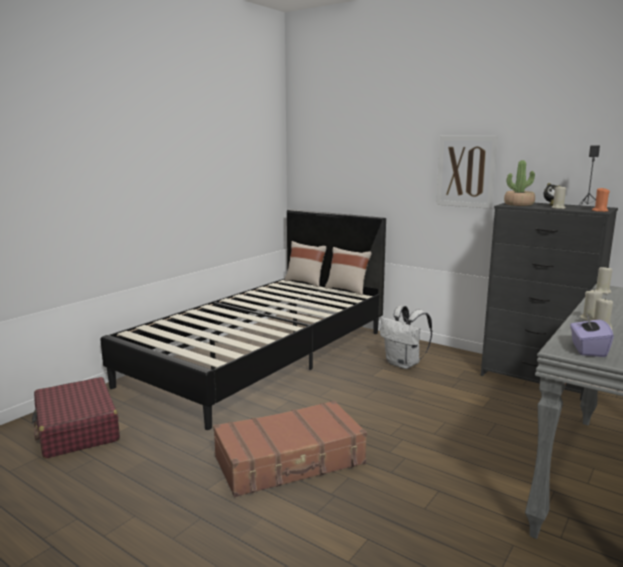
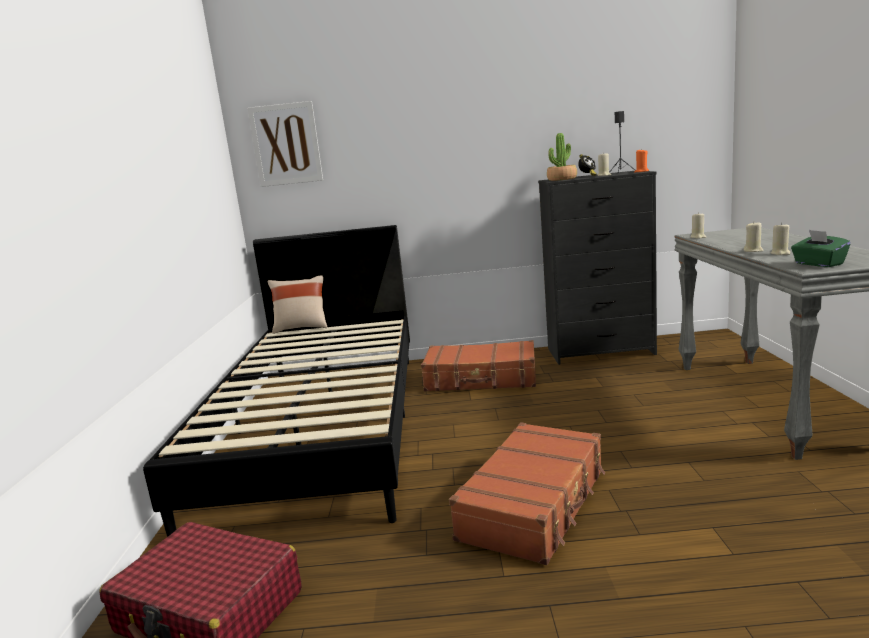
camera: 35 degrees left, 0 degrees up
(347, 290) = (365, 322): beige pillow -> none
(404, 364) = (481, 379): white backpack -> brown suitcase
(466, 171) = (483, 157): picture -> picture (286, 144)
(587, 349) = (818, 264): purple tissue box -> green tissue box

